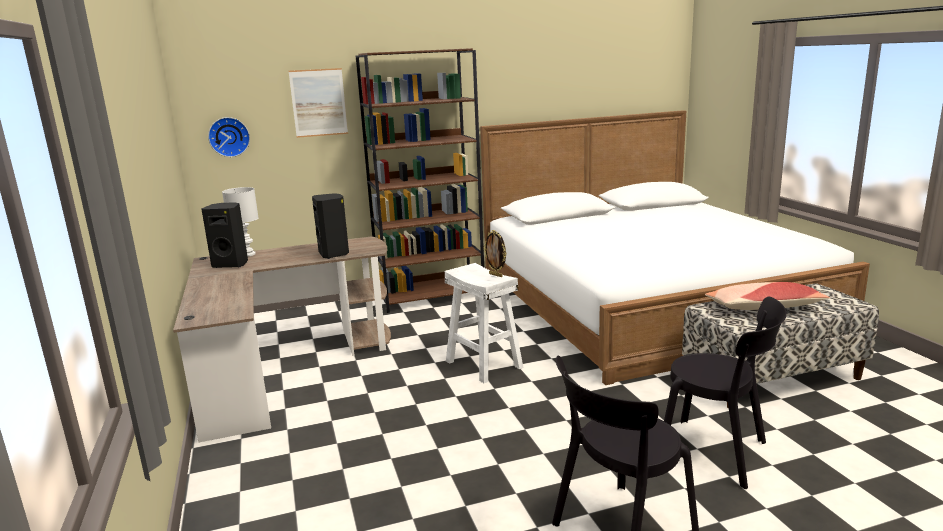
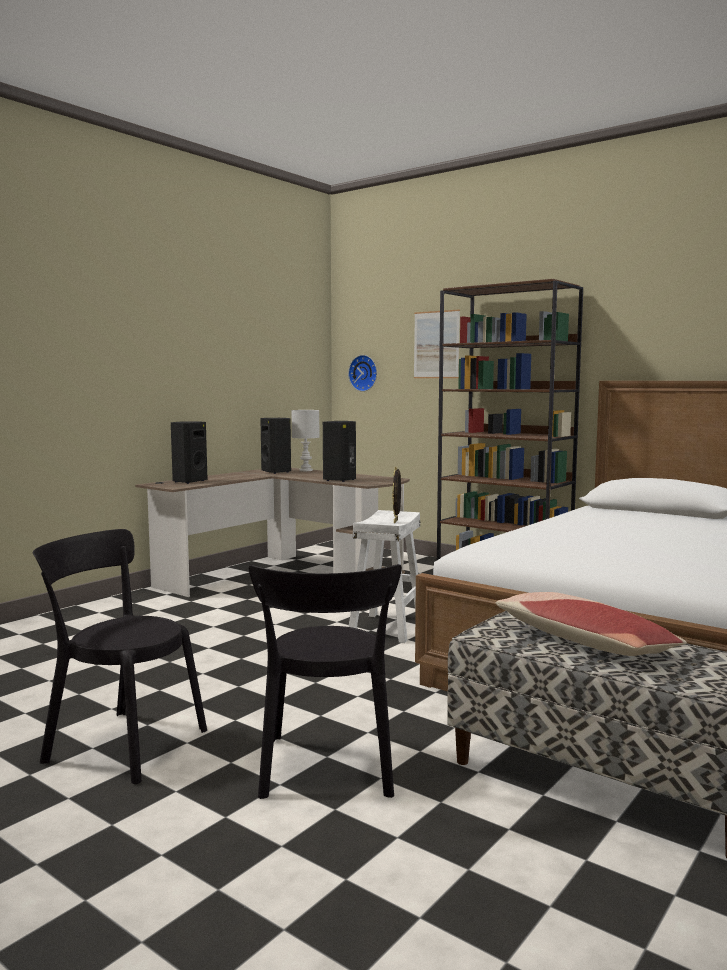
camera: 55 degrees right, 10 degrees down
(211, 304) = (188, 481): none -> black speaker

